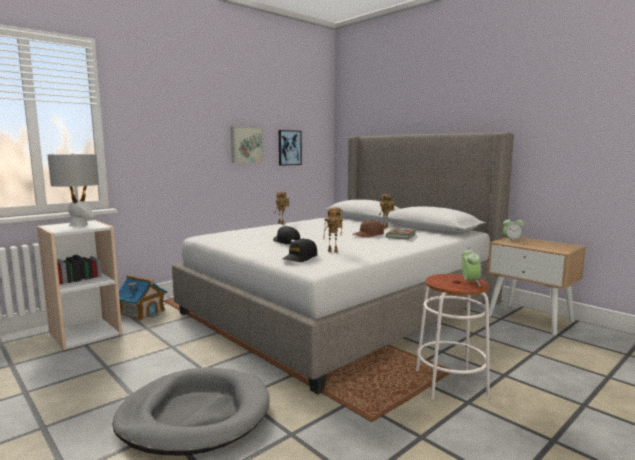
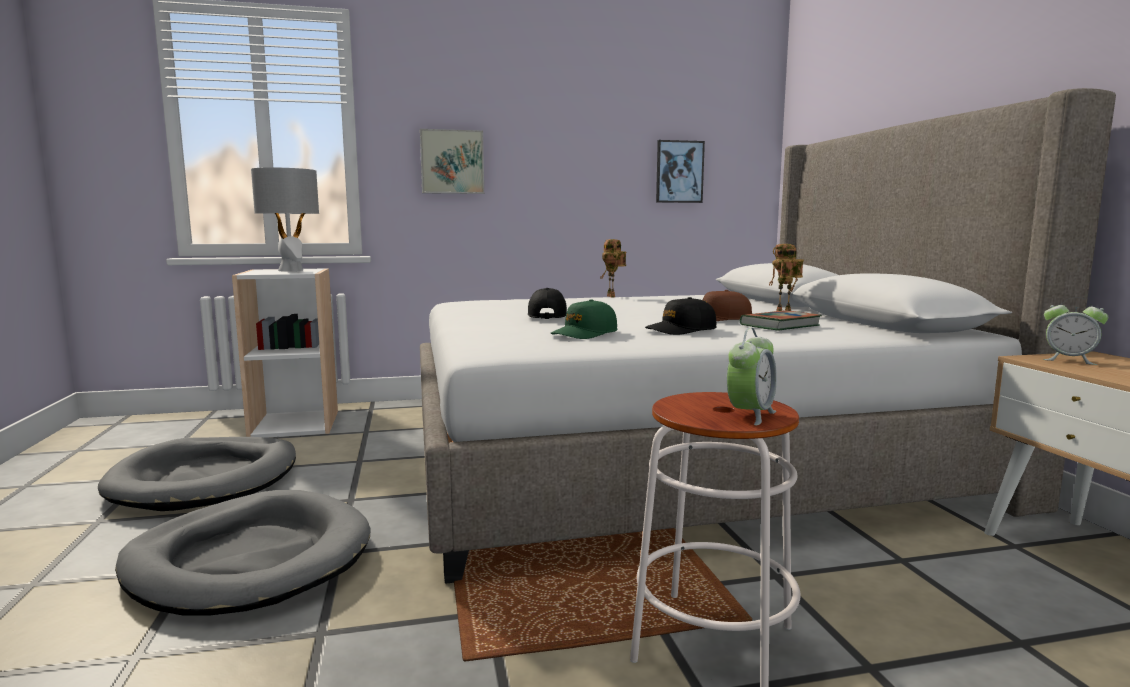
camera: 30 degrees right, 0 degrees up
(80, 381) = (206, 479): none -> grey dog bed
(142, 312) = (389, 411): toy house -> none
(246, 145) = (592, 165): picture -> picture (452, 162)
(300, 258) = (502, 335): black cap -> black cap (681, 330)
(333, 251) = (585, 334): toy robot -> green cap

